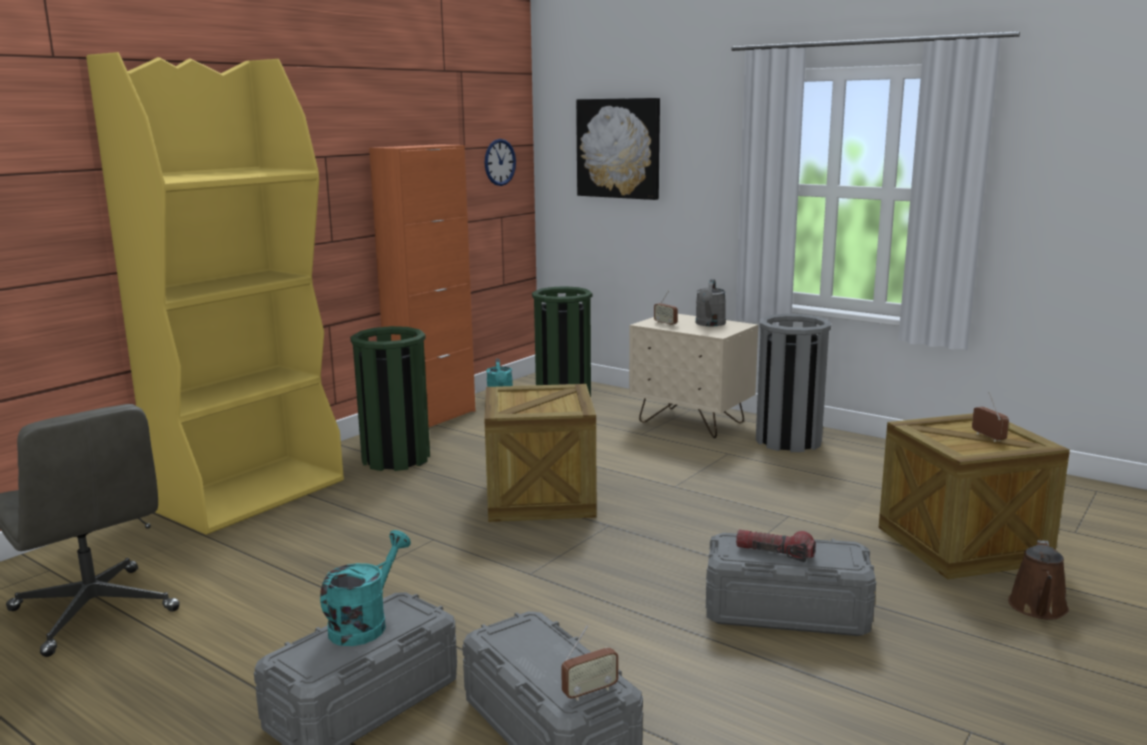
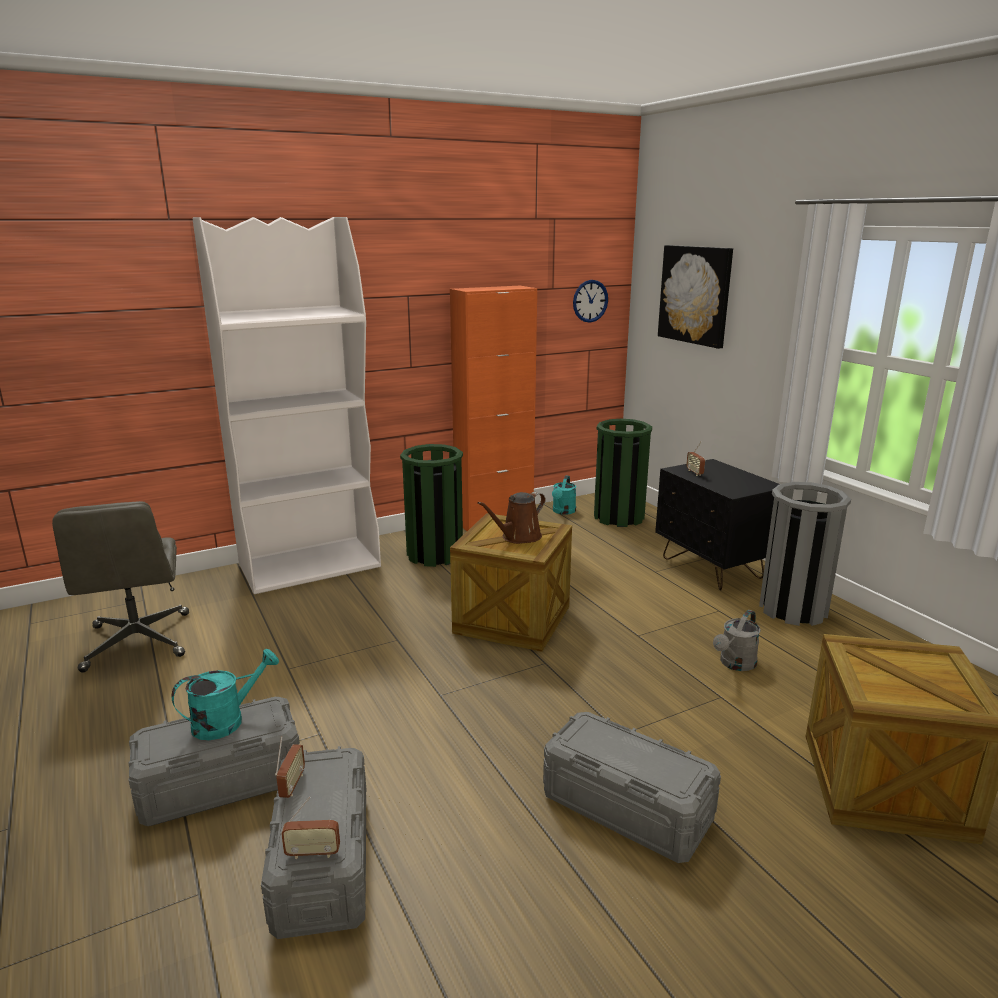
camera: 25 degrees right, 5 degrees up
(251, 494) = (311, 565): yellow bookcase -> white bookcase
(692, 422) = (712, 568): beige nightstand -> black nightstand
(709, 324) = (737, 479): grey watering can -> grey watering can (735, 664)
(775, 553) = (614, 751): flashlight -> none
(987, 437) = (924, 683): radio -> radio (292, 785)
(1038, 608) = (911, 898): brown watering can -> brown watering can (518, 537)

